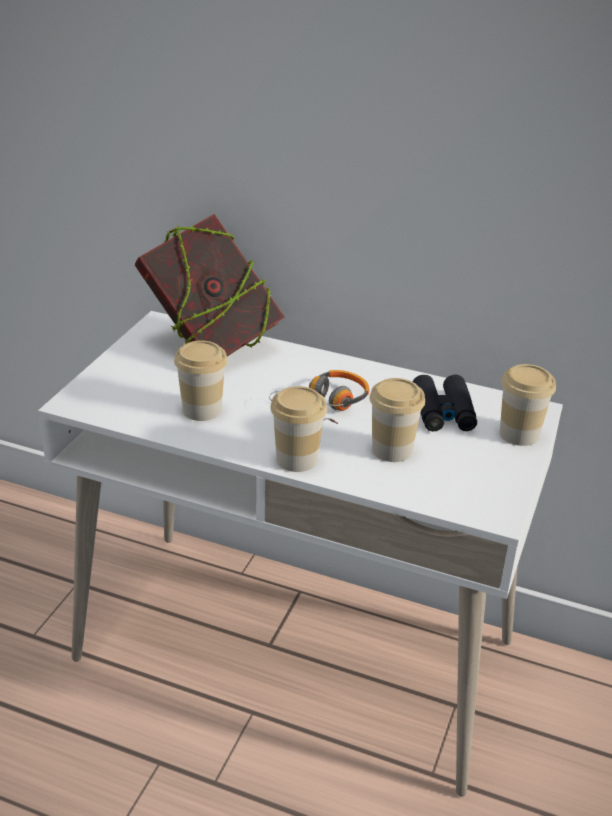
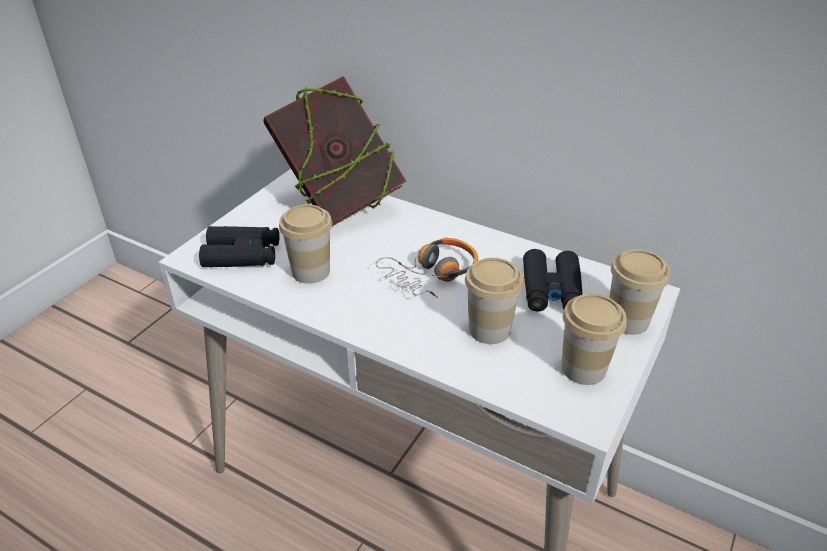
camera: 10 degrees right, 5 degrees up
(125, 399) = (242, 255): none -> black binoculars
(296, 459) = (389, 333): cup -> cup (583, 368)

